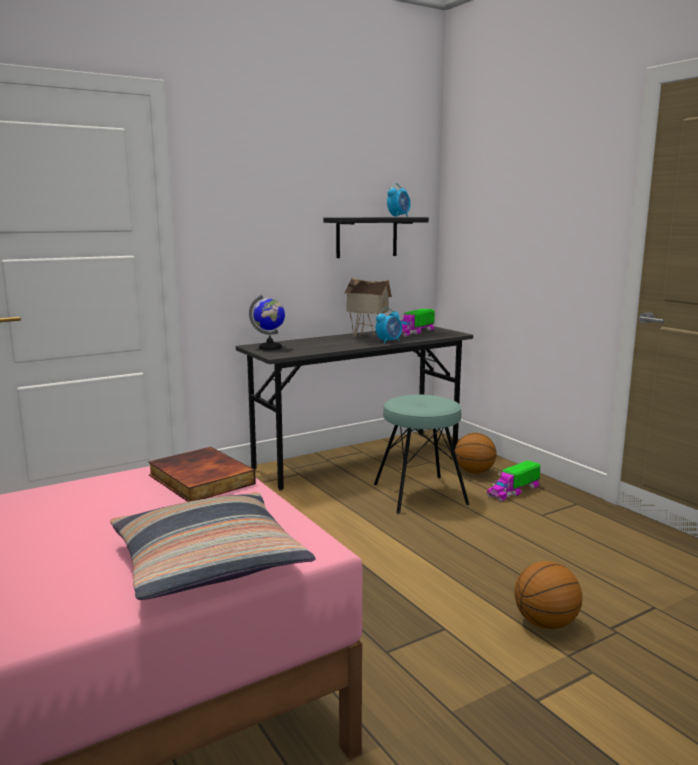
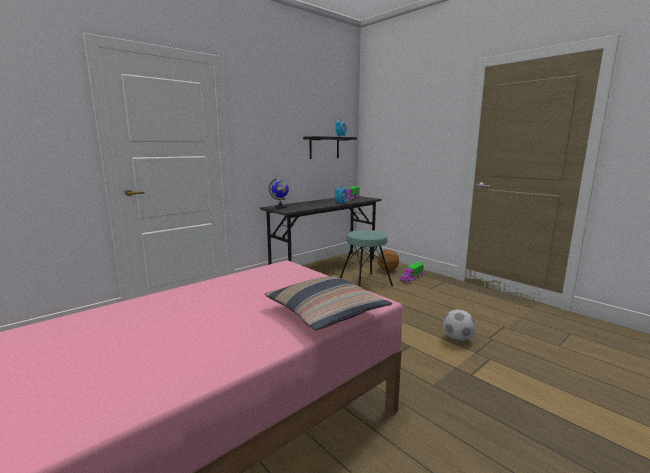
camera: 10 degrees left, 0 degrees up
(199, 479) = (286, 273): book -> none
(367, 336) = (327, 201): toy house -> none
(546, 623) = (457, 338): basketball -> football

